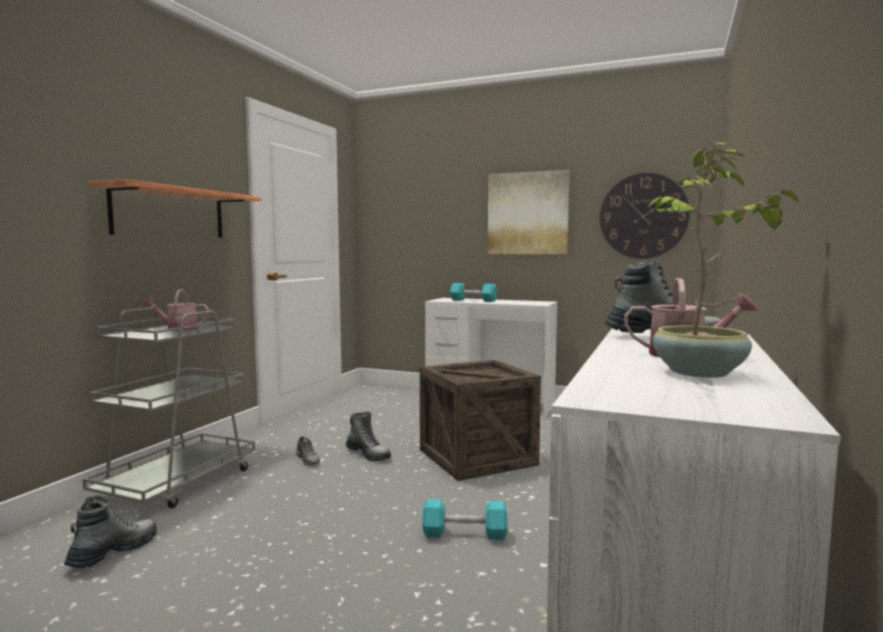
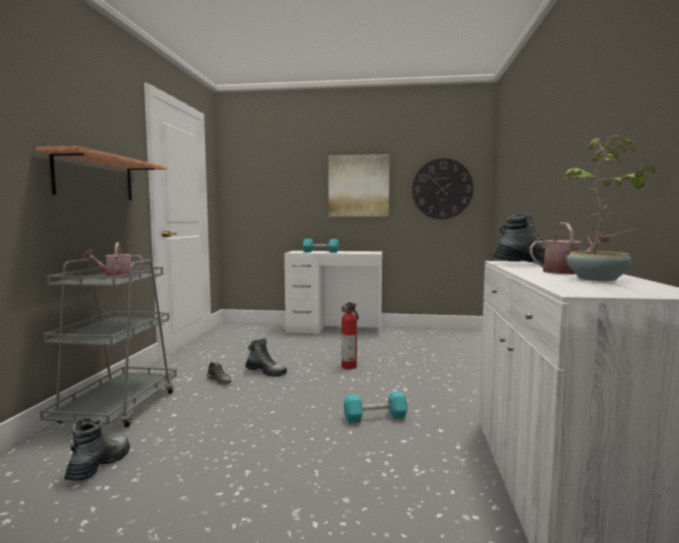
camera: 15 degrees left, 0 degrees up
(477, 457) = (349, 367): crate -> fire extinguisher

